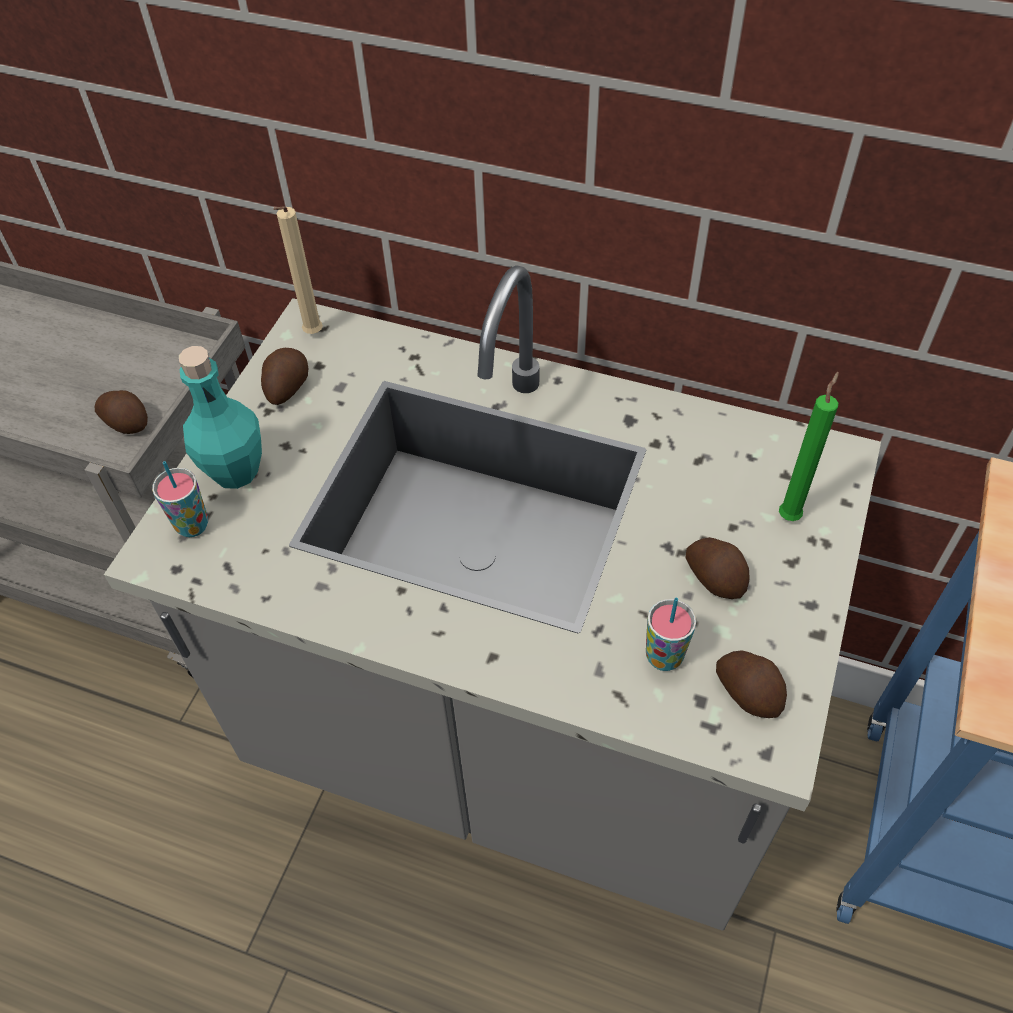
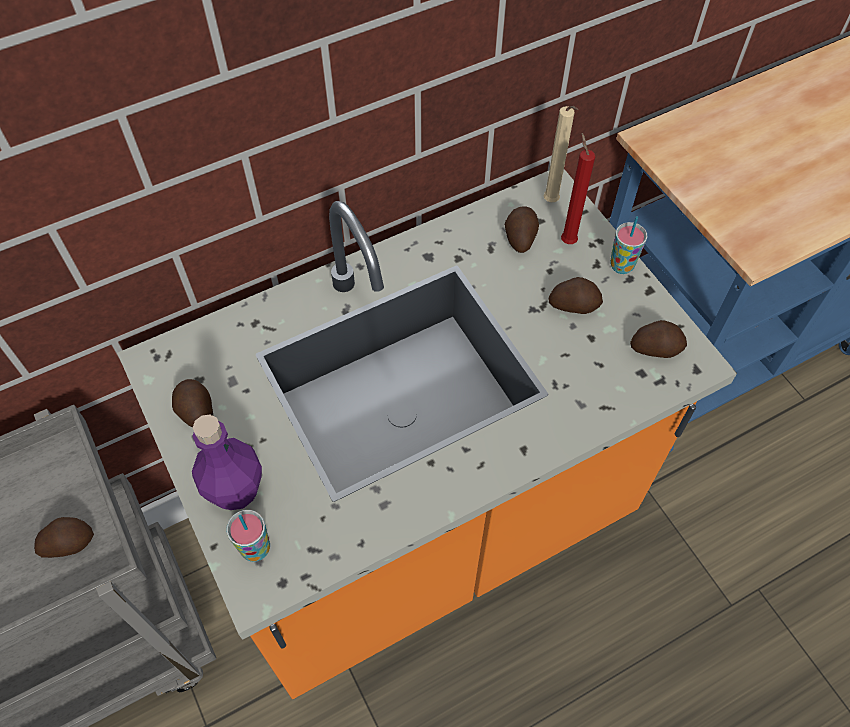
camera: 50 degrees left, 5 degrees up
(235, 471) = (236, 491): turquoise bottle -> purple bottle
(312, 335) = (167, 365): beige candle -> beige candle (552, 203)
(514, 744) = (425, 527): grey counter -> orange counter
(664, 657) = (600, 367): cup -> cup (621, 266)
(743, 473) = (520, 237): none -> potato
(790, 514) = (567, 240): green candle -> red candle

